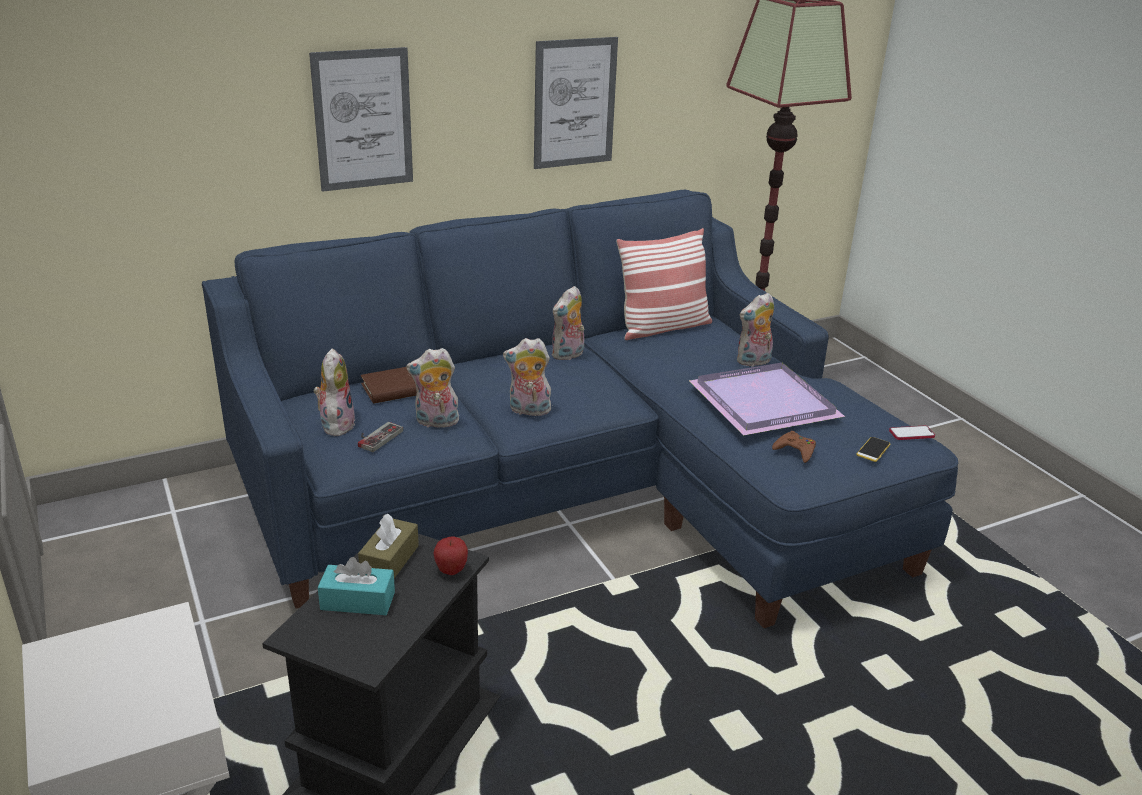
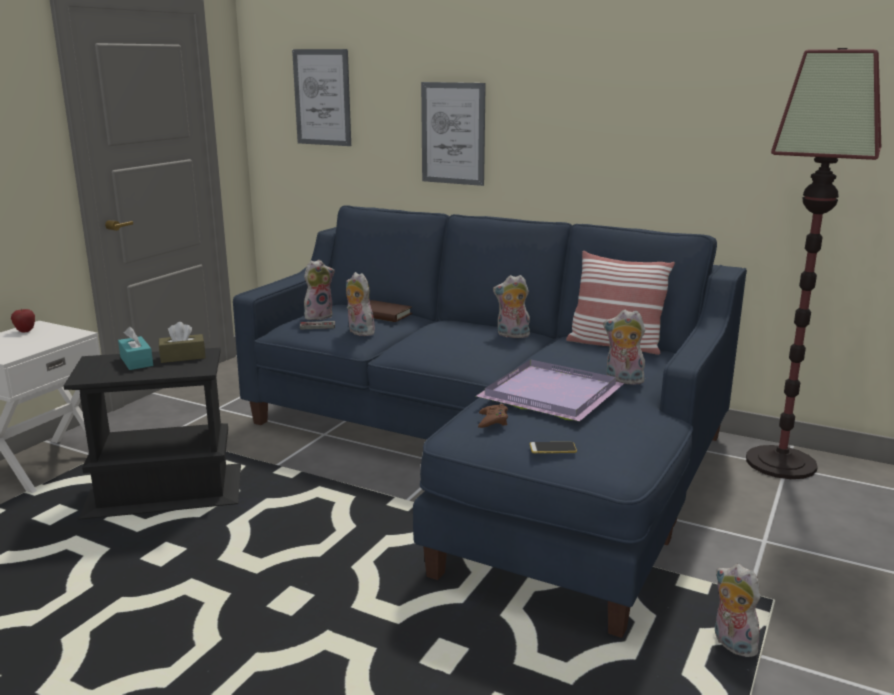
camera: 55 degrees right, 10 degrees down
(451, 571) = (188, 371): apple -> apple (25, 331)
(528, 411) = (415, 346): plush toy -> plush toy (731, 644)
(574, 103) = (620, 142): picture -> picture (322, 97)
(911, 434) = (619, 459): phone -> none

